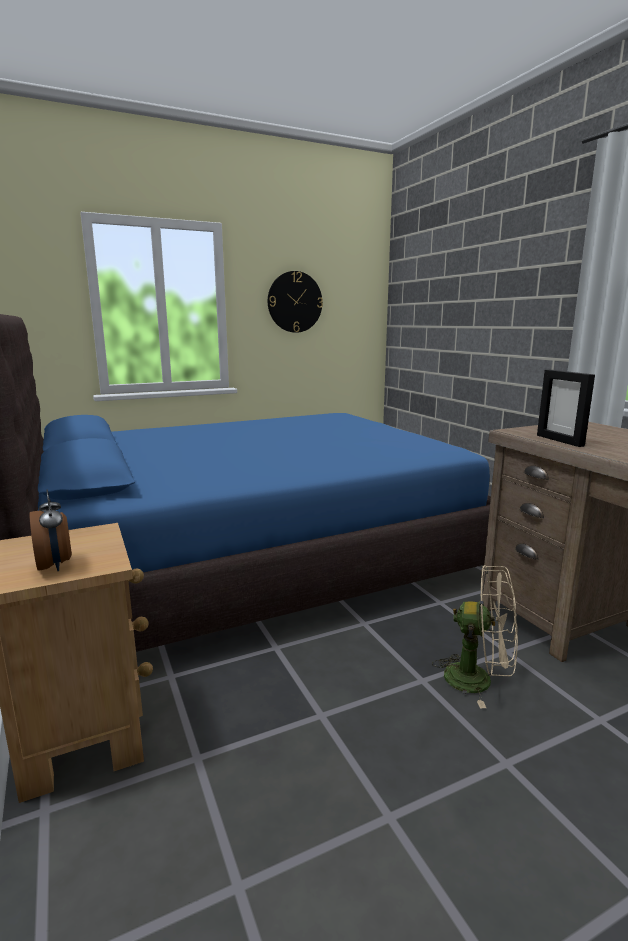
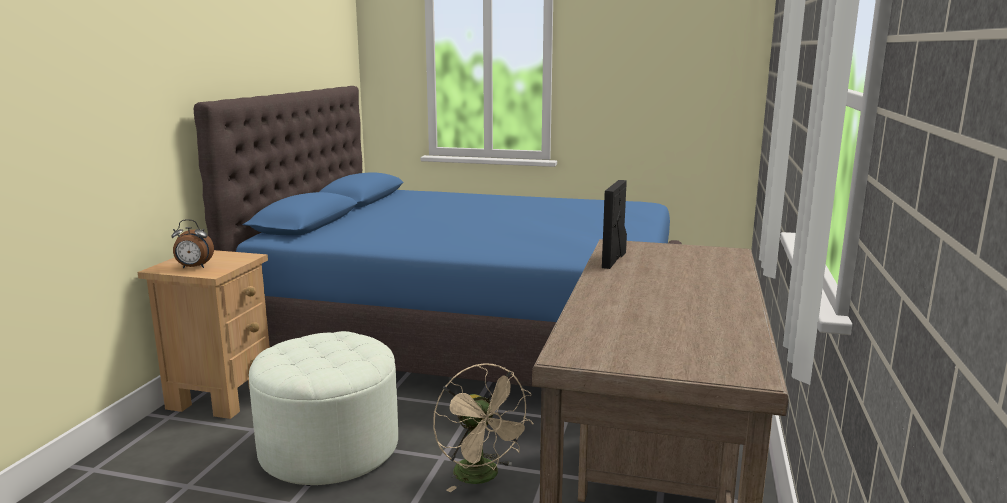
camera: 40 degrees right, 0 degrees up
(55, 565) = (194, 267): alarm clock -> alarm clock turned 75 degrees clockwise
(295, 302) = (633, 69): wall clock -> none
(316, 729) = (329, 448): none -> white ottoman

